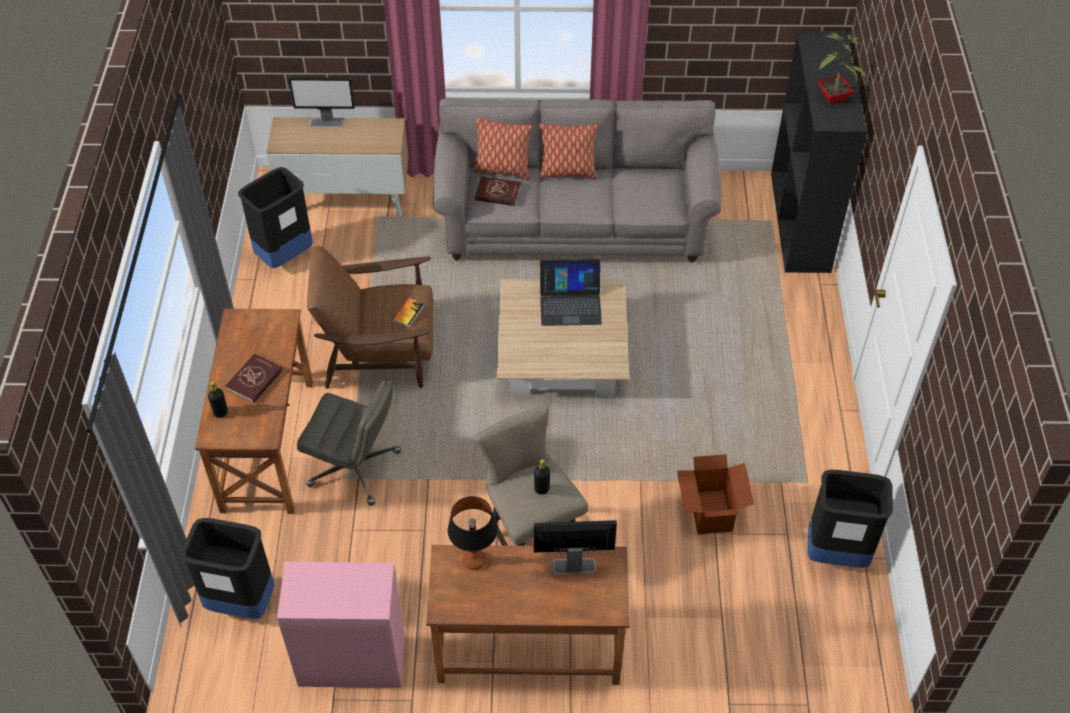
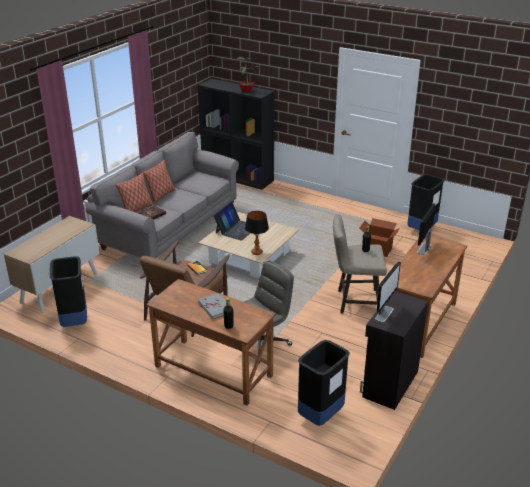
camera: 60 degrees left, 20 degrees down
(254, 380) = (215, 307): red book -> grey book
(327, 123) = (36, 238): monitor -> monitor (384, 313)
(351, 660) = (389, 384): pink cabinet -> black cabinet
(474, 561) = (402, 273): table lamp -> table lamp (257, 252)

